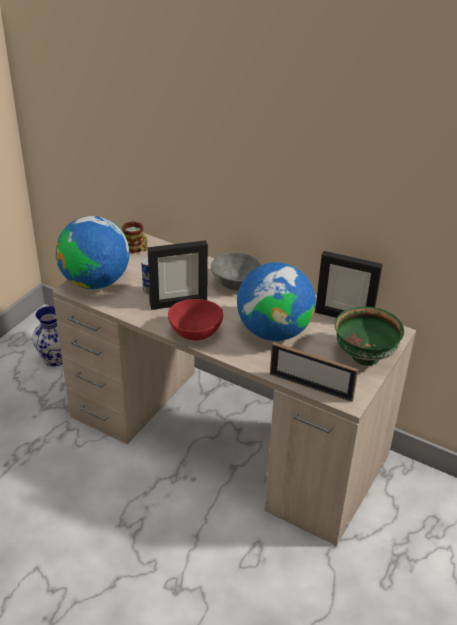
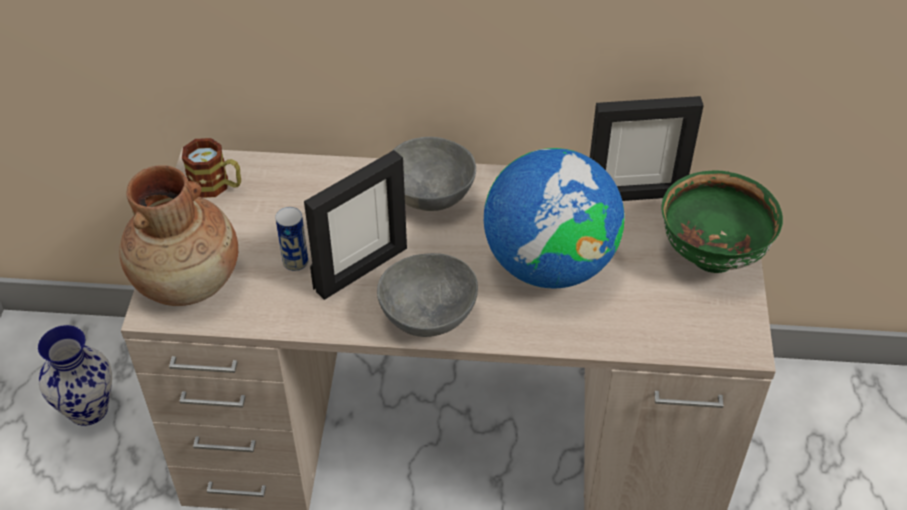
camera: 25 degrees left, 10 degrees up
(95, 282) = (189, 281): globe -> brown vase
(196, 334) = (430, 318): red bowl -> grey bowl
(310, 387) = (671, 345): picture frame -> none

